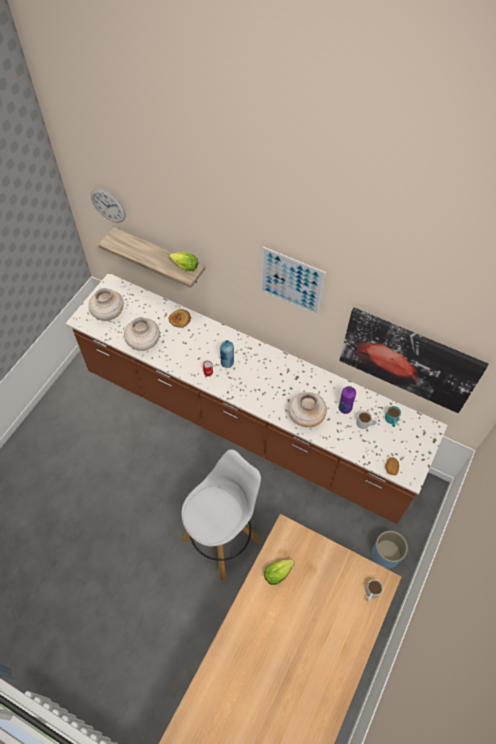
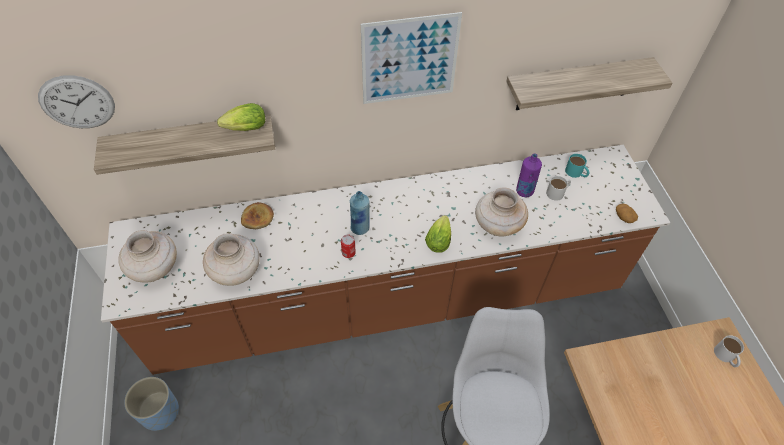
camera: 40 degrees left, 5 degrees down
(279, 572) = (630, 413): lettuce -> lettuce (439, 239)
(385, 555) = (633, 326): blue planter -> blue planter (160, 412)
(408, 360) = (575, 84): picture -> shelf

